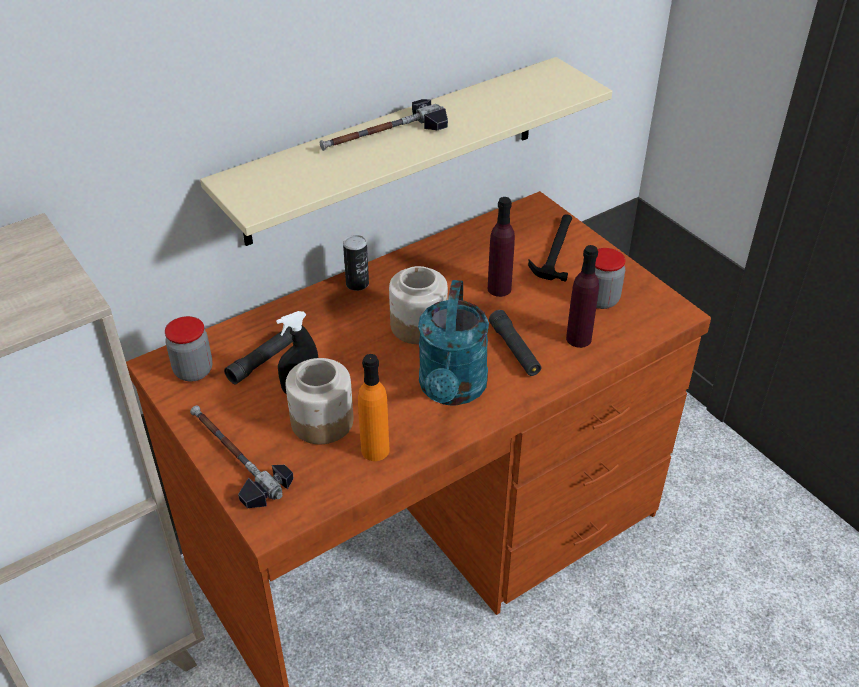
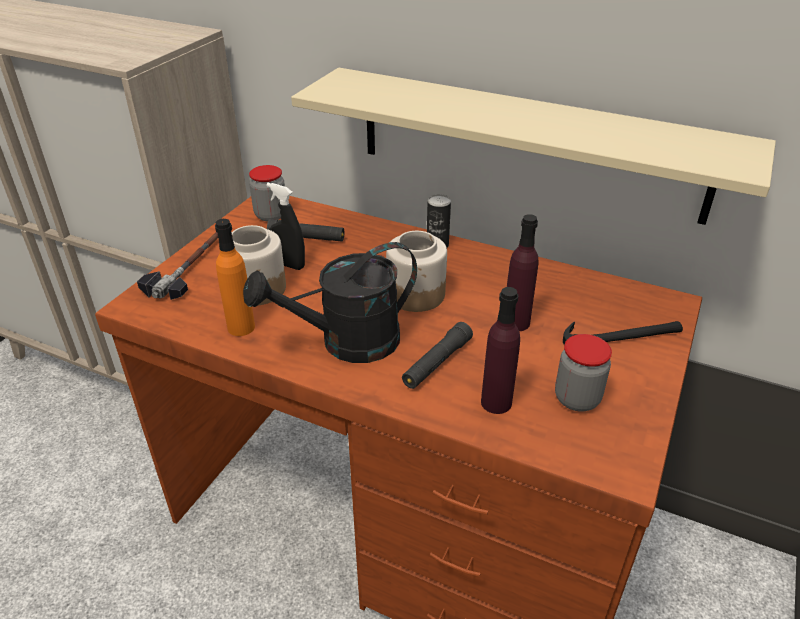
camera: 60 degrees right, 5 degrees down
(384, 135) = (489, 105): hammer -> none
(452, 390) = (347, 343): turquoise watering can -> black watering can

